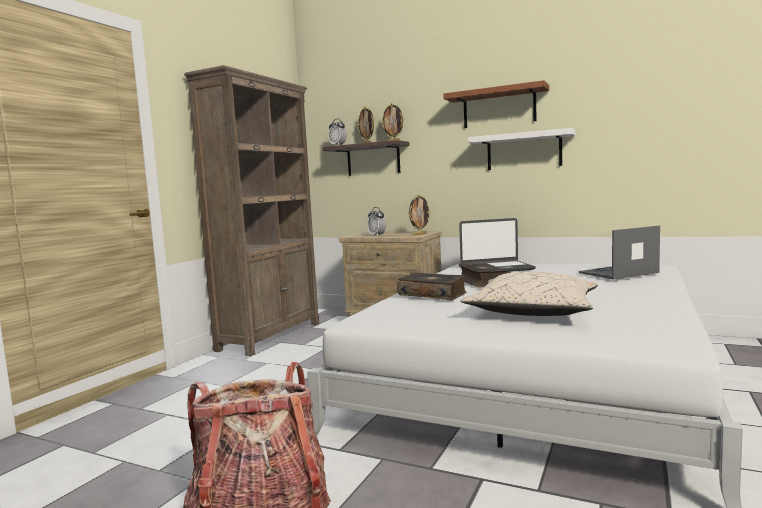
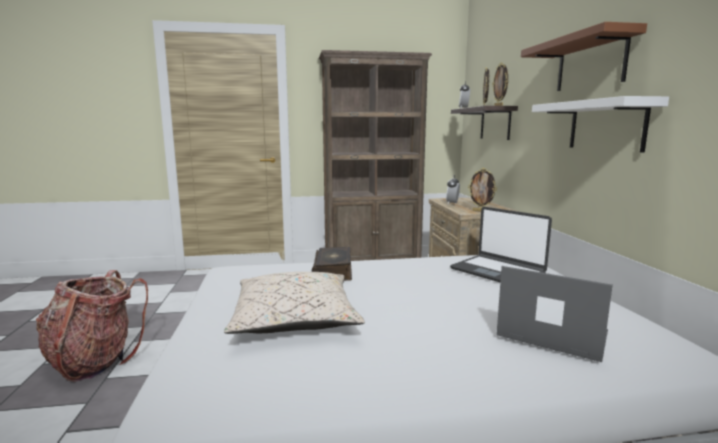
camera: 55 degrees right, 5 degrees up
(483, 282) = (404, 278): book -> none

